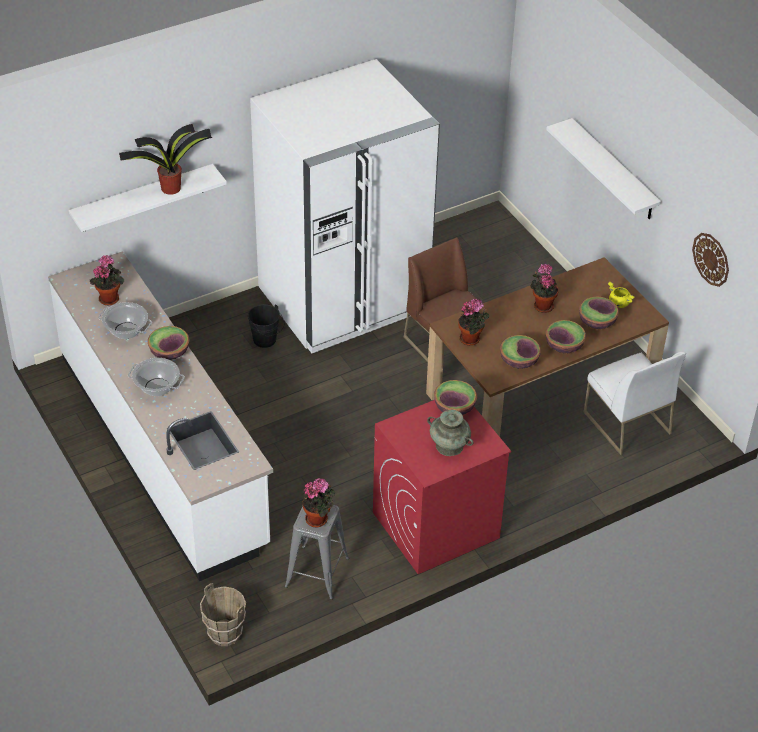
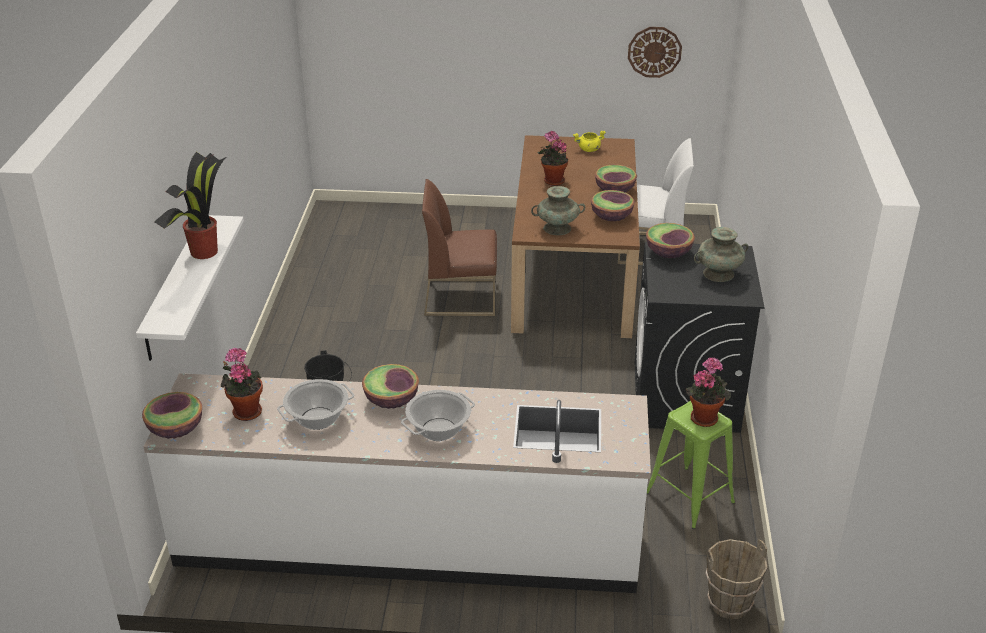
camera: 55 degrees left, 10 degrees down
(317, 572) = (689, 497): grey stool -> green stool
(343, 299) = (332, 329): white fridge -> none
(435, 525) = (685, 396): red washing machine -> black washing machine
(471, 339) = (557, 228): potted plant -> turquoise vase
(597, 322) = (601, 166): bowl -> bowl (176, 429)
(613, 170) = (493, 50): white shelf -> none

